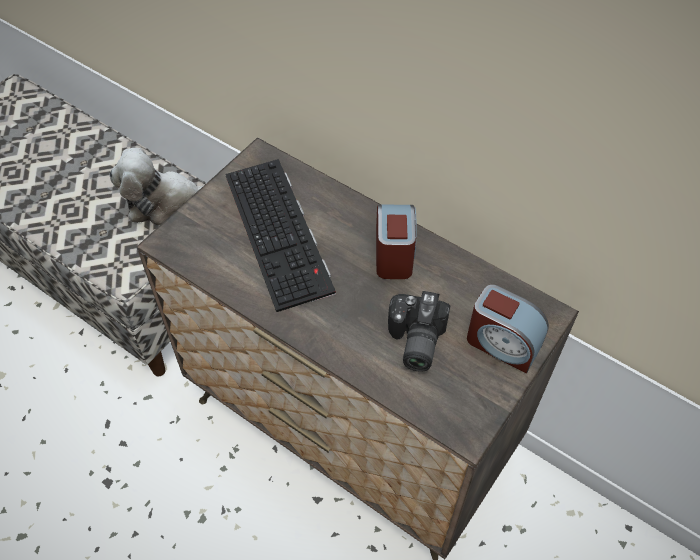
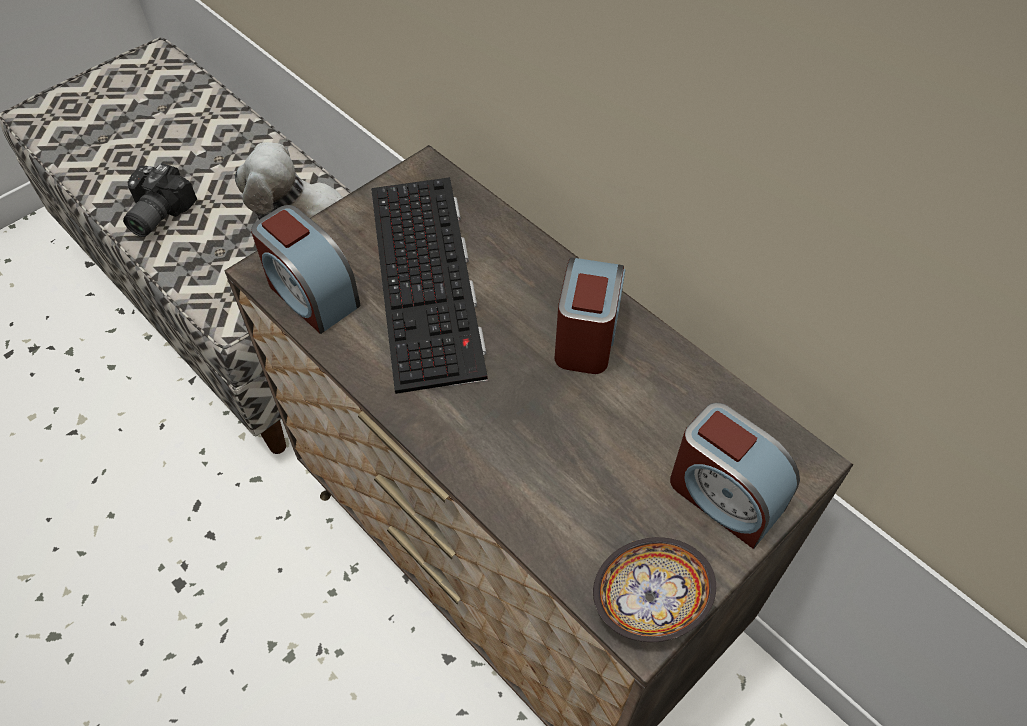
camera: 10 degrees right, 0 degrees up
(202, 254) = (311, 294): none -> alarm clock
(413, 341) = (587, 470): camera -> camera (155, 214)
(469, 415) = (650, 601): none -> bowl

